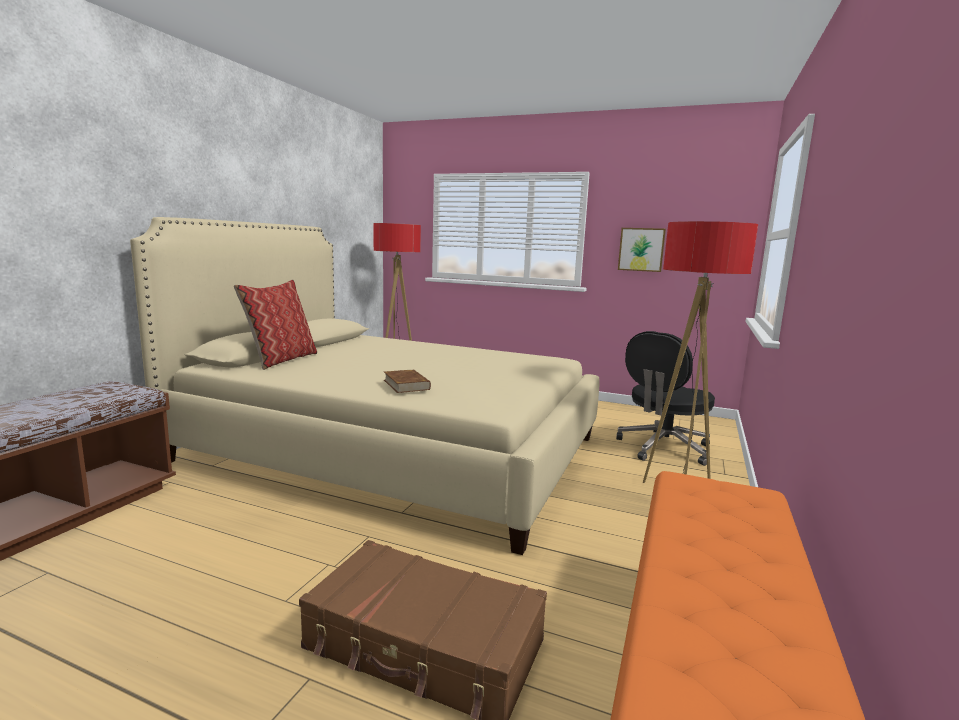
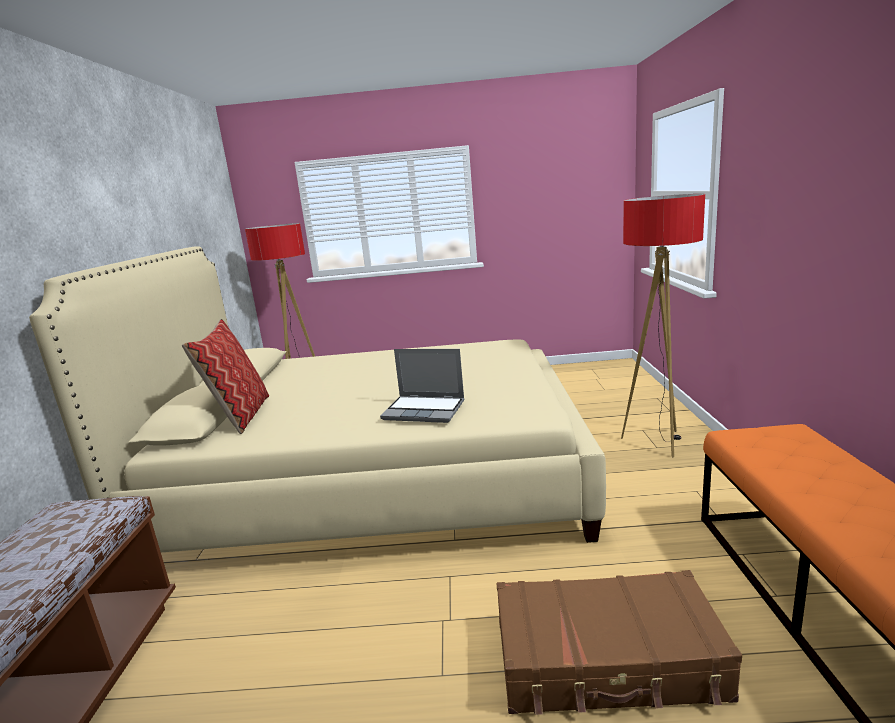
camera: 20 degrees left, 5 degrees up
(406, 385) = (425, 410): brown book -> laptop
(641, 249) = (530, 217): picture -> none
(663, 448) = (605, 401): black office chair -> none

